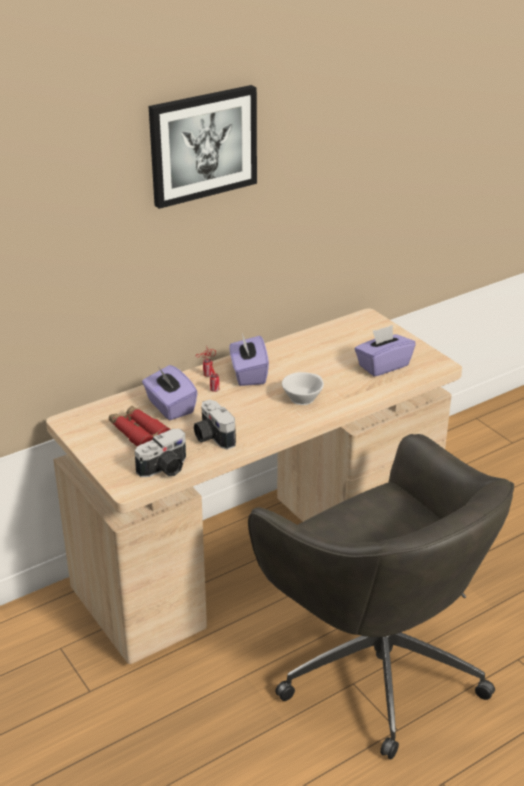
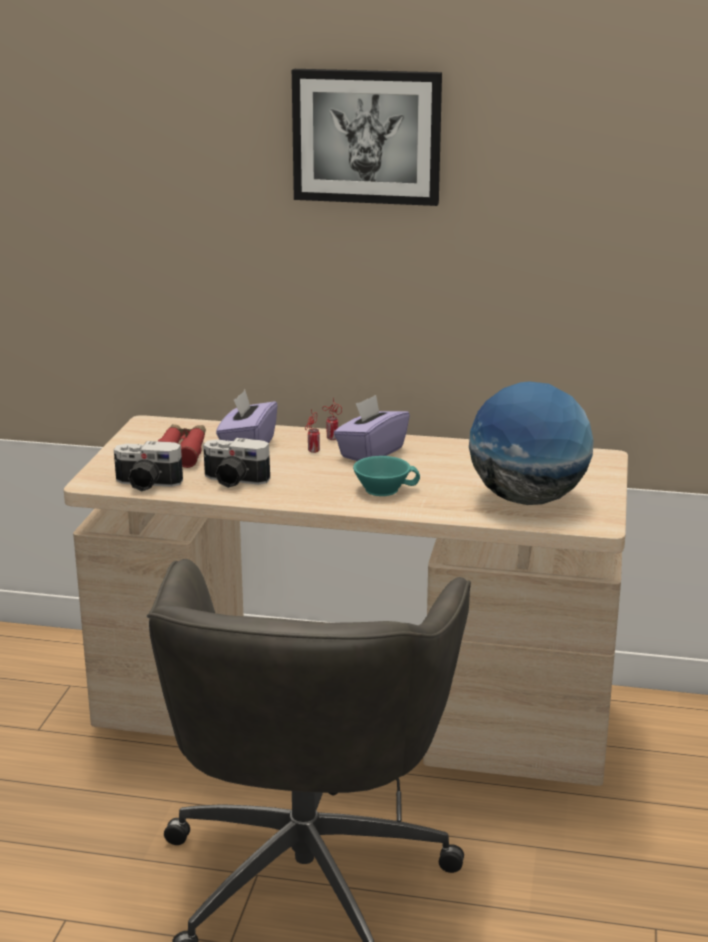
camera: 45 degrees right, 10 degrees down
(212, 437) = (234, 481): camera -> camera turned 90 degrees counterclockwise
(302, 397) = (383, 488): white cup -> turquoise cup
(383, 365) = (527, 499): purple tissue box -> globe

